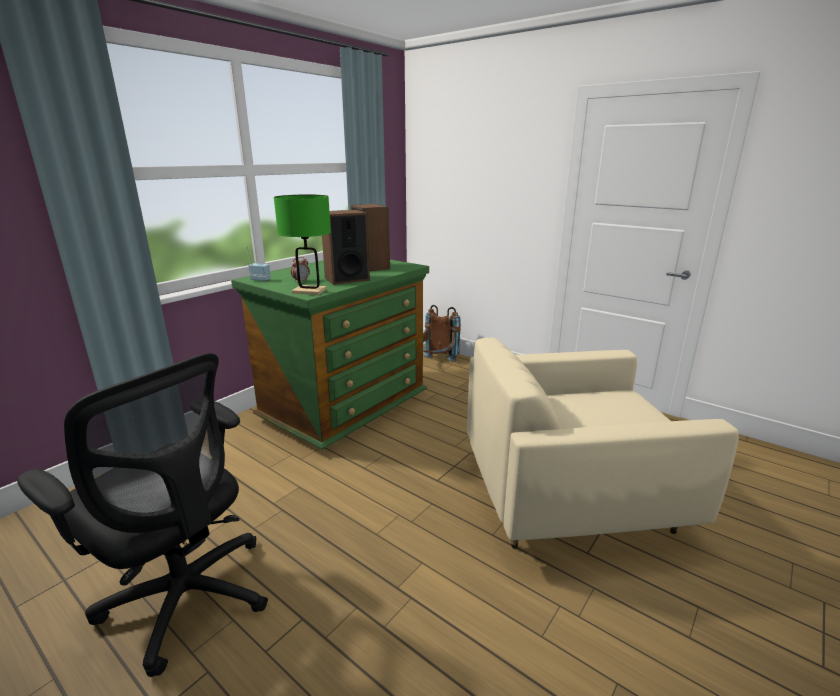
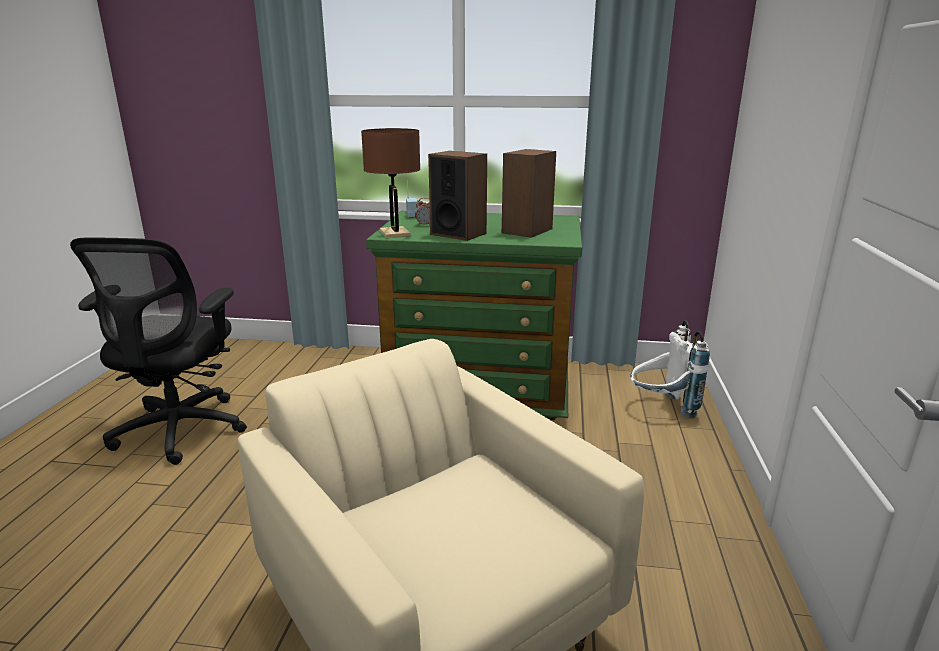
camera: 60 degrees right, 0 degrees up
(309, 291) = (395, 233): green table lamp -> brown table lamp
(437, 363) = (661, 408): brown backpack -> white backpack

